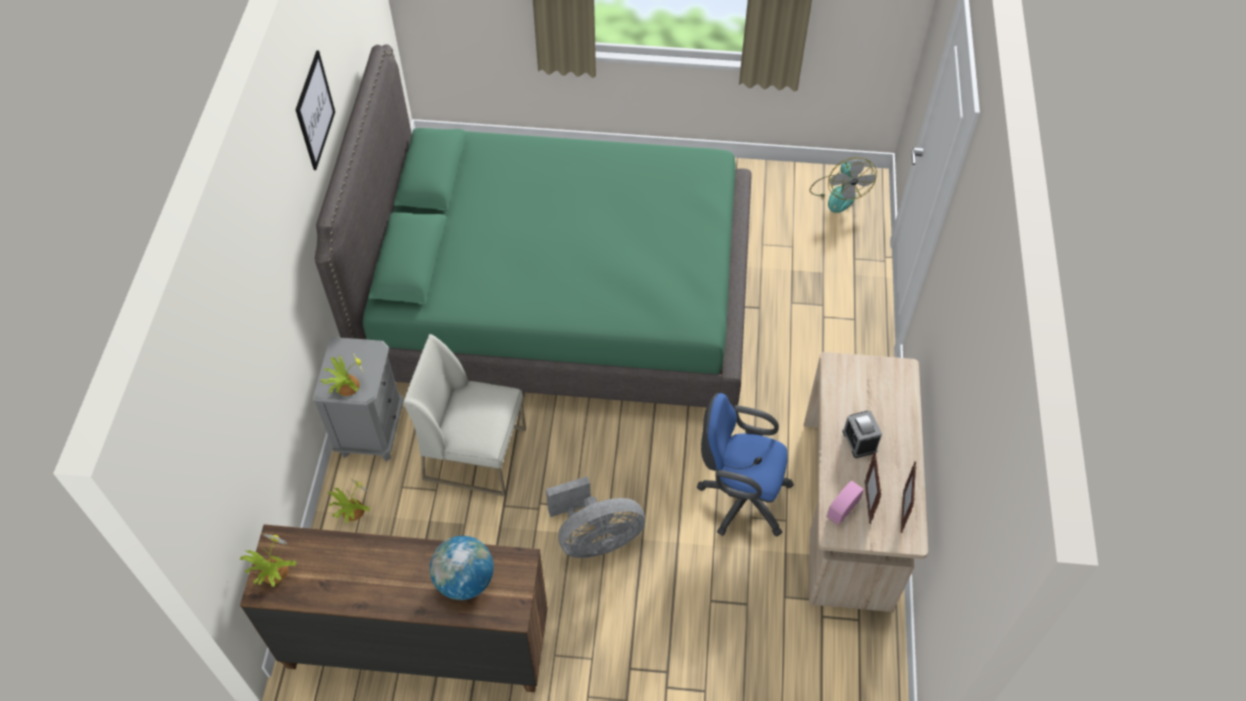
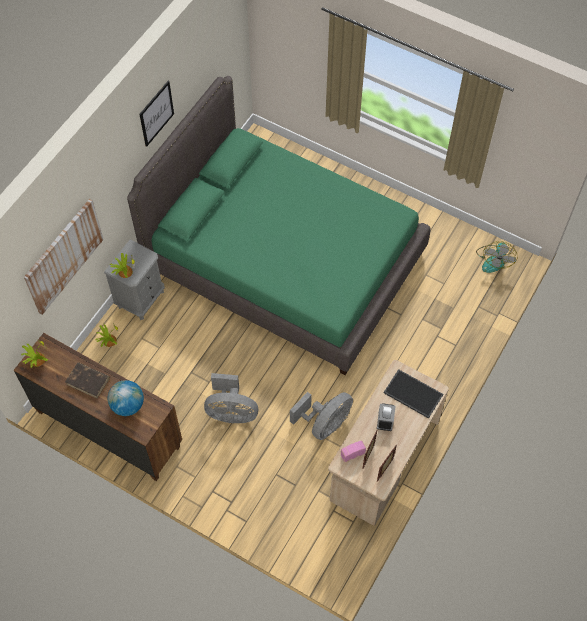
camera: 25 degrees right, 5 degrees up
(256, 380) = (64, 256): none -> picture
(379, 570) = (88, 381): none -> brown book
(475, 453) = (190, 335): white chair -> none
(740, 497) = (325, 424): blue office chair -> grey fan
(874, 389) = (412, 394): none -> tray

